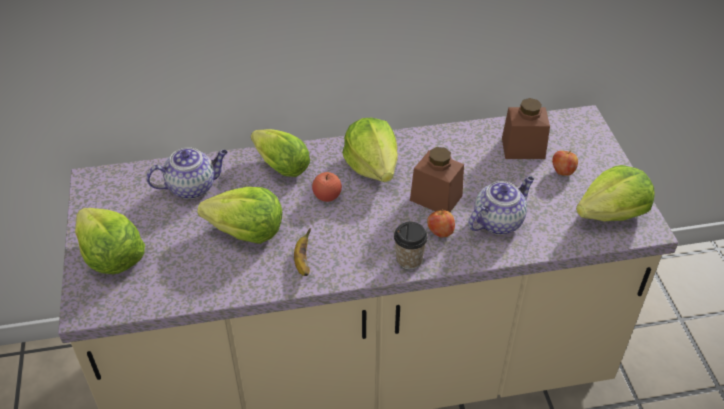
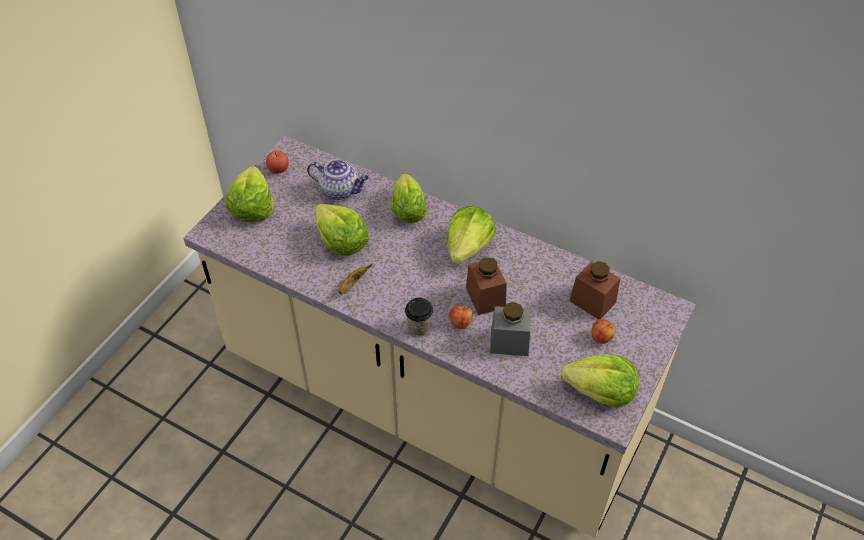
camera: 40 degrees right, 5 degrees up
(327, 196) = (415, 249): apple -> apple (278, 169)
(498, 221) = (509, 342): teapot -> grey jar

